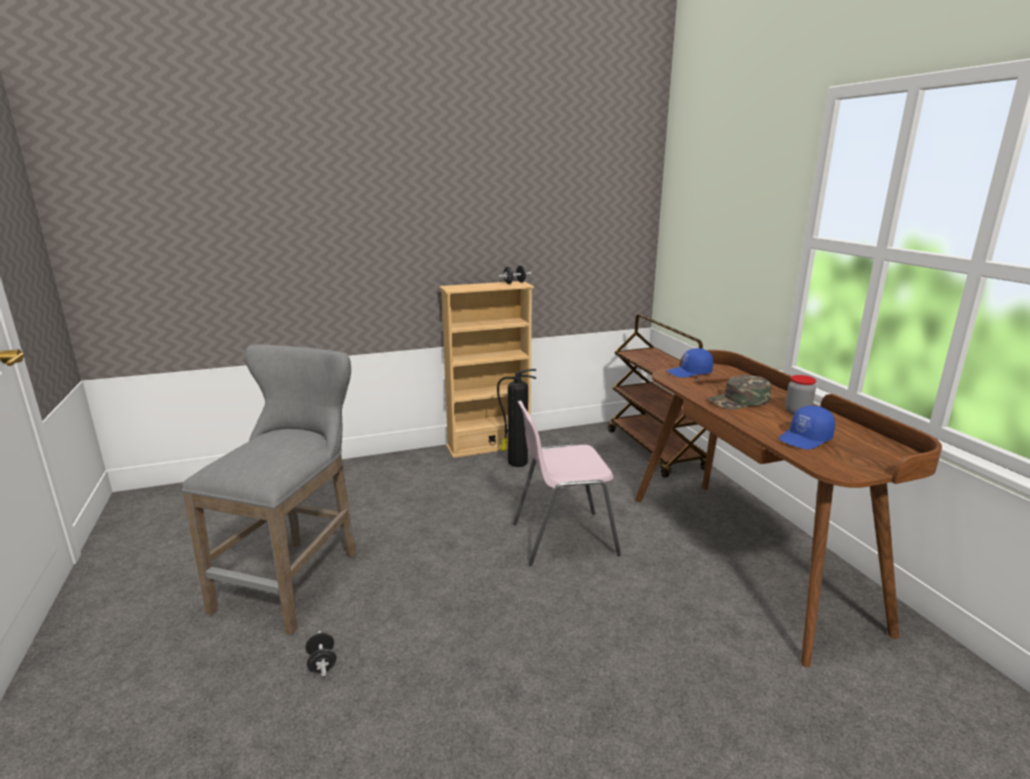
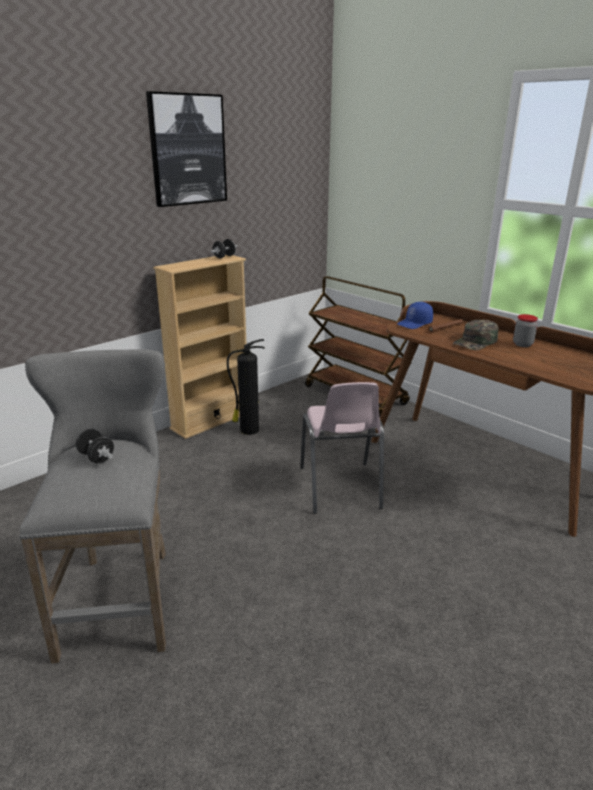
camera: 25 degrees left, 5 degrees up
(322, 663) = (218, 665): black dumbbell -> black dumbbell (97, 457)
(486, 178) = (187, 150): none -> picture
(562, 538) = (340, 488): pink chair -> pink chair turned 60 degrees counterclockwise
(805, 439) = (551, 365): blue cap -> none

